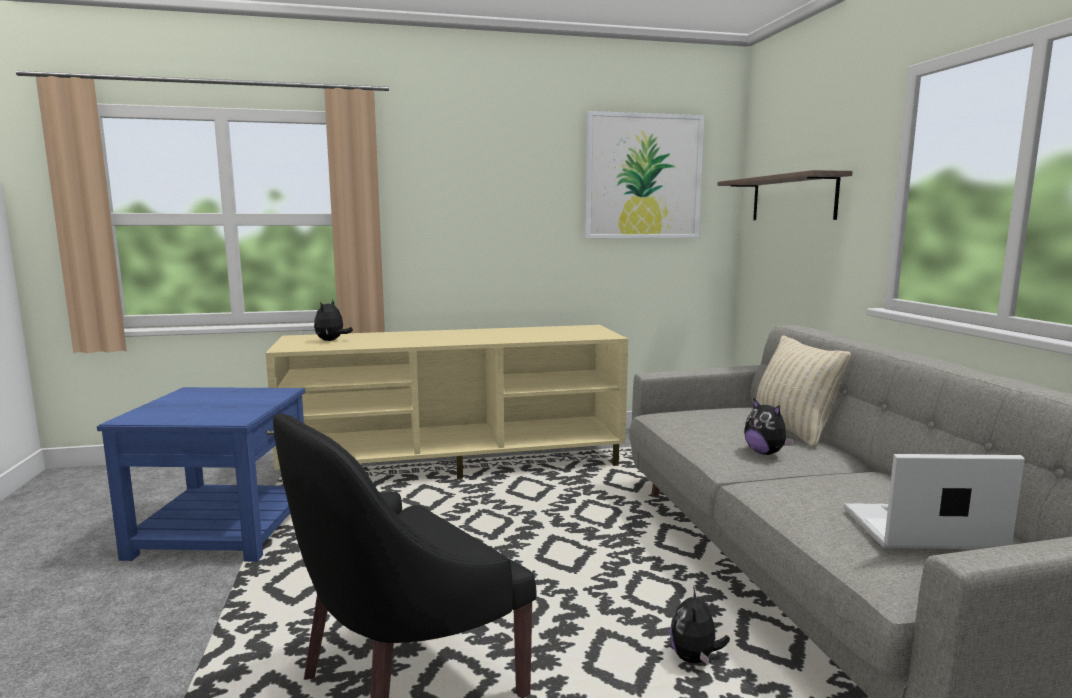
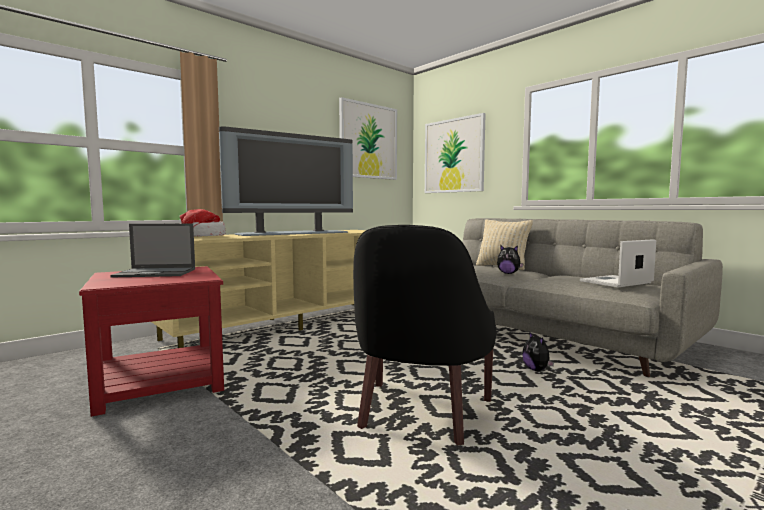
camera: 30 degrees left, 5 degrees down
(223, 529) = (160, 382): blue side table -> red side table
(224, 398) = (156, 273): none -> laptop
(331, 341) = (201, 237): plush toy -> hat
(469, 335) = (292, 233): none -> television
(793, 198) = (454, 156): shelf -> picture

